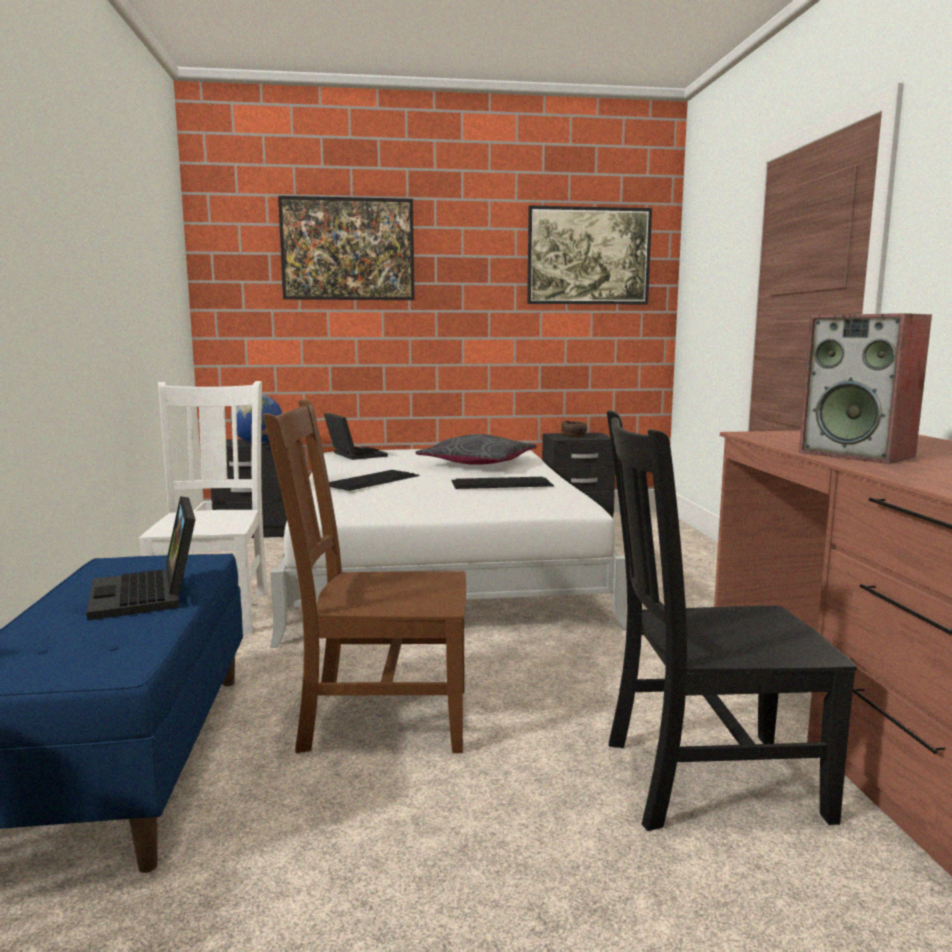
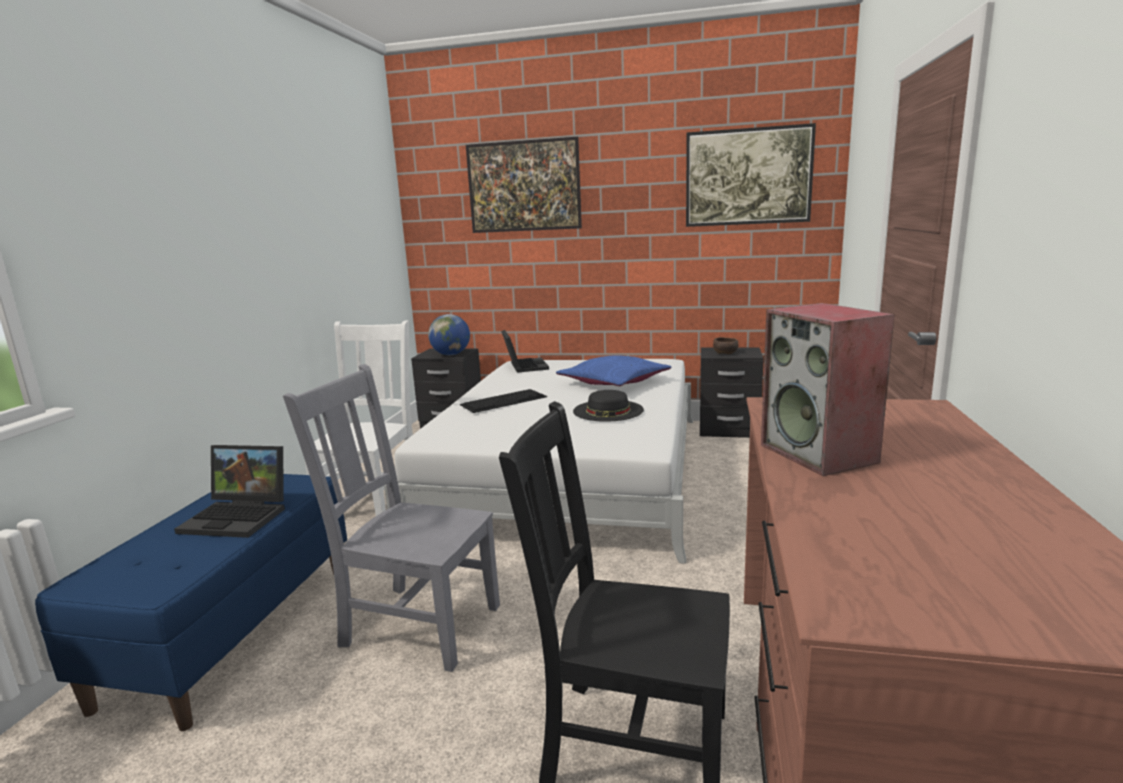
camera: 20 degrees right, 5 degrees up
(149, 595) = (240, 516): laptop -> laptop turned 75 degrees counterclockwise
(379, 717) = (417, 624): brown chair -> grey chair
(477, 463) = (613, 382): grey pillow -> blue pillow
(502, 483) = (608, 410): keyboard -> black hat

